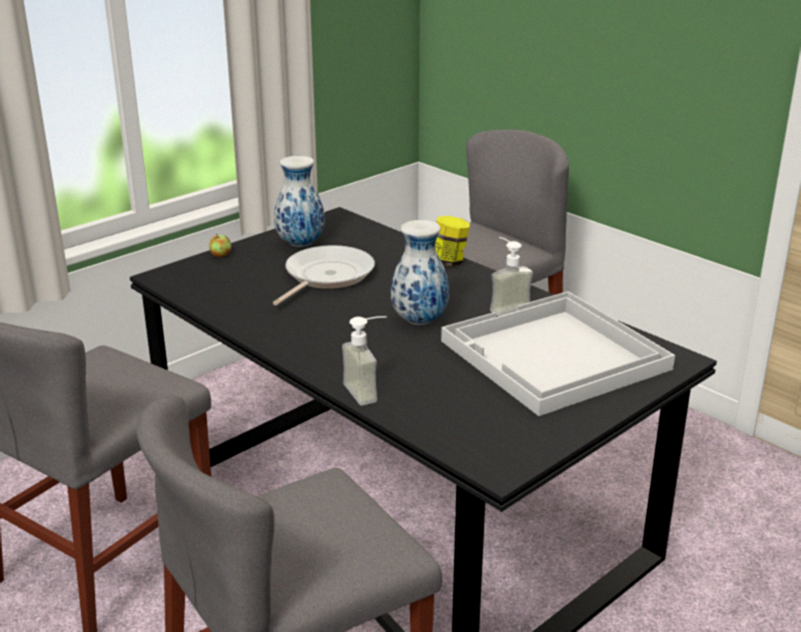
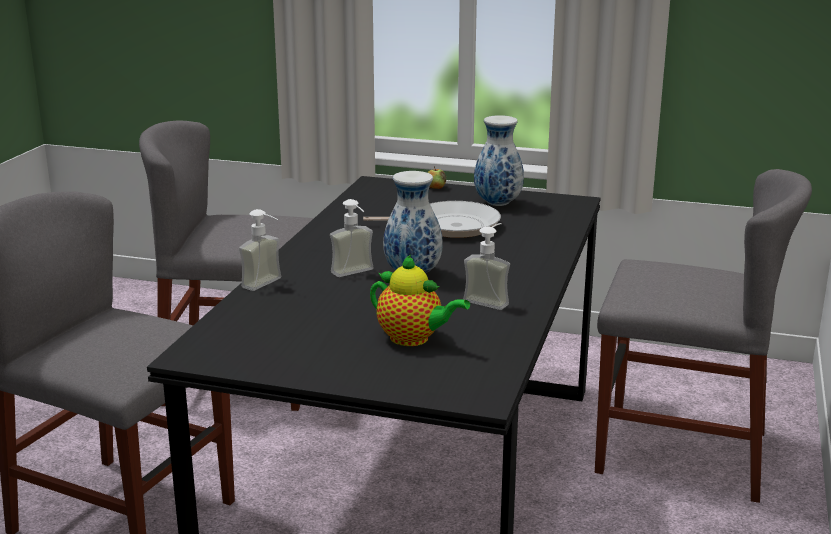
camera: 60 degrees right, 5 degrees down
(390, 344) = (356, 274): none -> soap dispenser
(449, 262) = (551, 259): jar -> none
(554, 356) = (413, 339): white tray -> teapot

